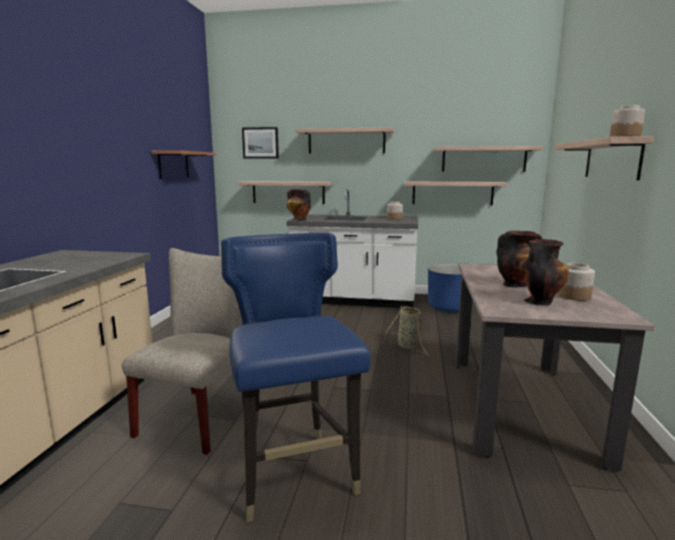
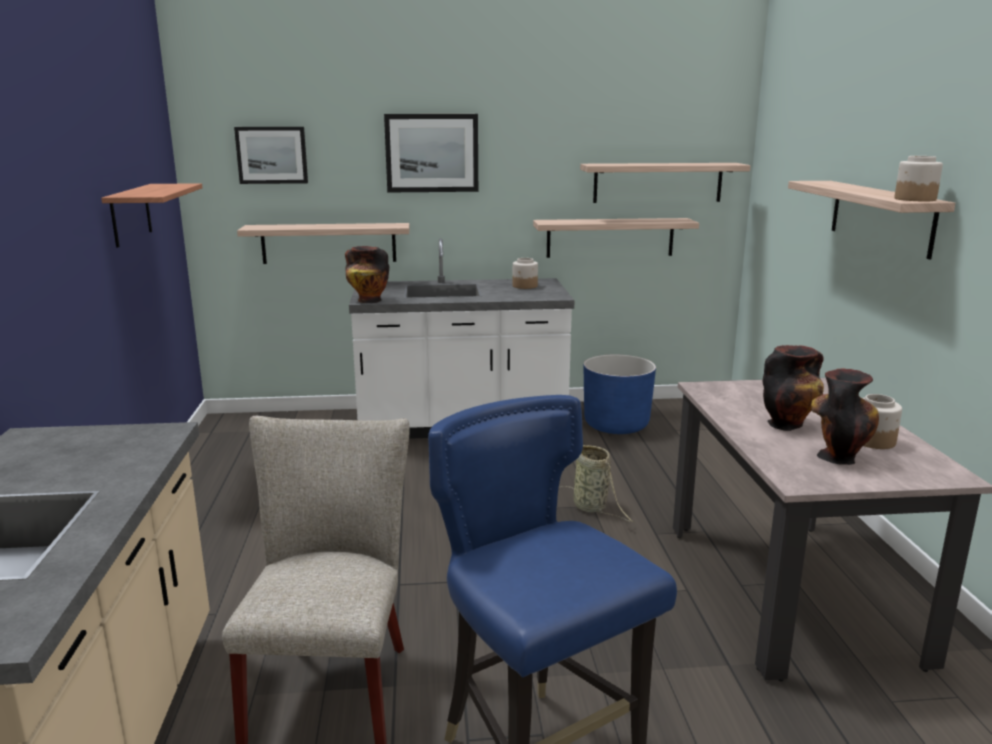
camera: 15 degrees left, 5 degrees up
(346, 141) = (432, 153): shelf -> picture

